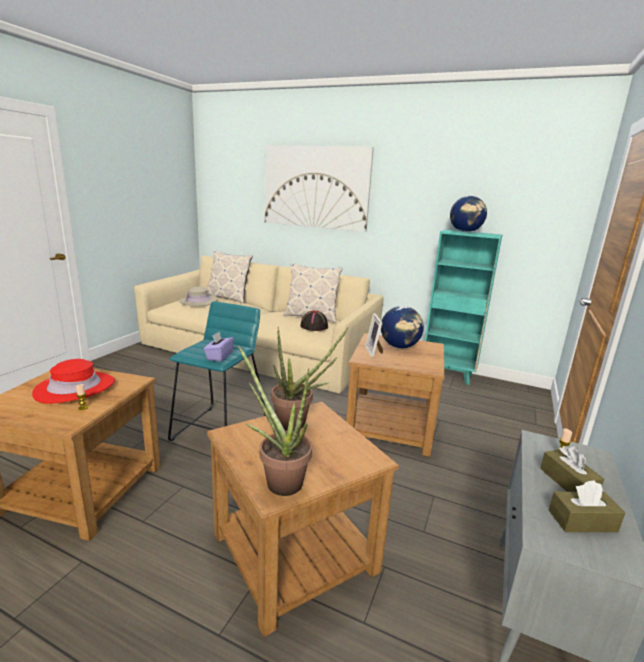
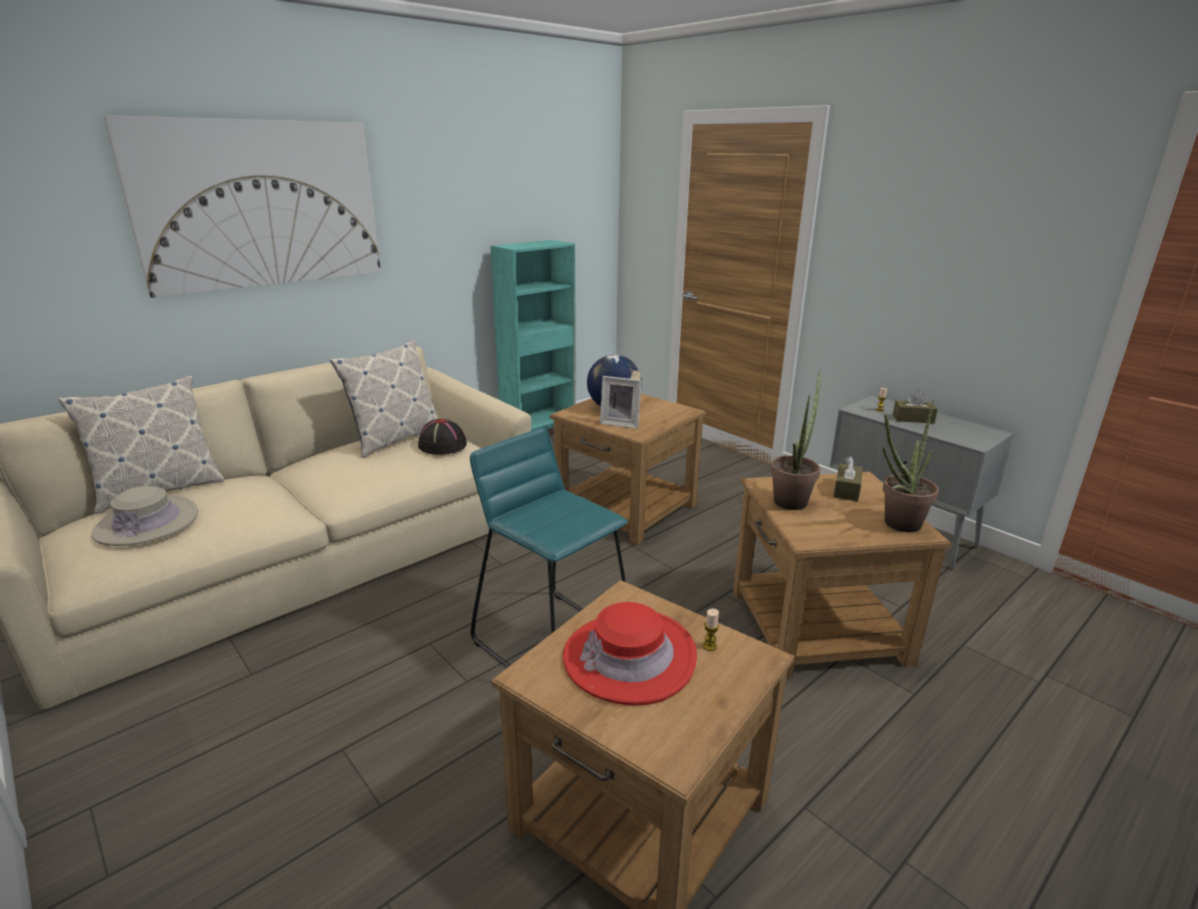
camera: 65 degrees left, 5 degrees up
(219, 356) = (590, 513): purple tissue box -> none
(465, 232) = (525, 244): globe -> none
(582, 521) = (956, 429): brown tissue box -> brown tissue box (846, 490)

